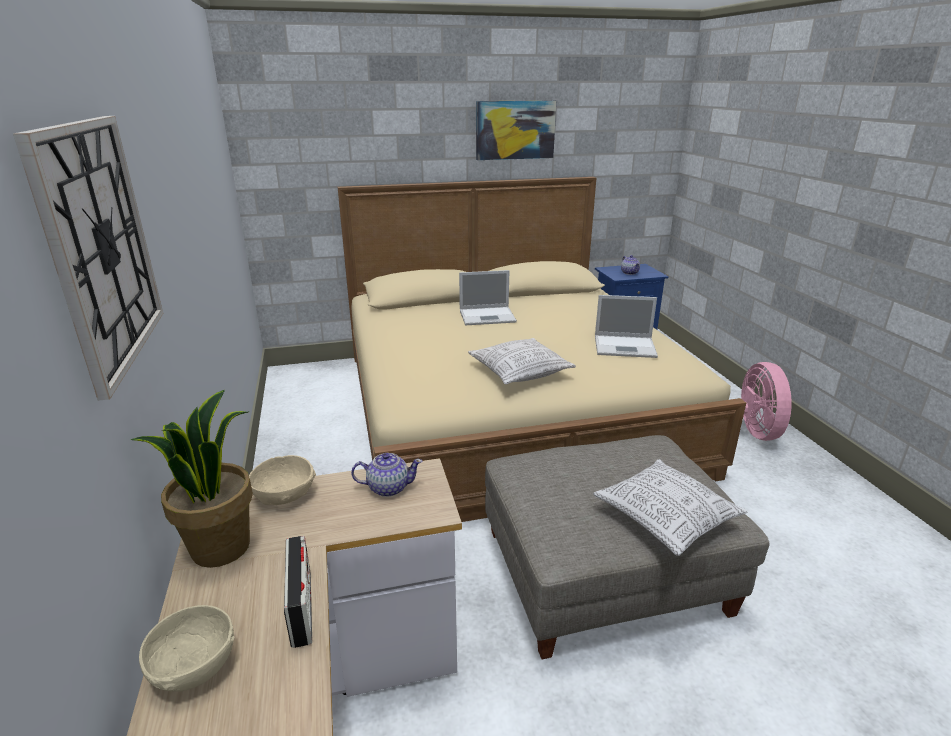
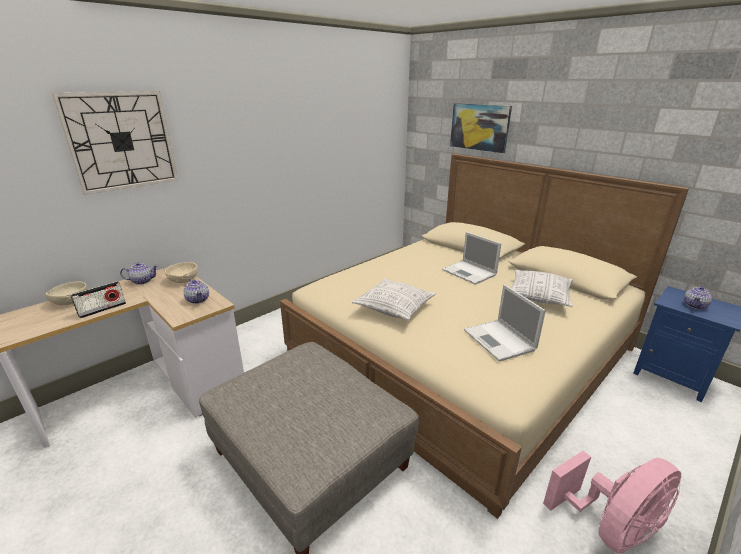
camera: 60 degrees right, 0 degrees up
(220, 547) = (142, 281): potted plant -> teapot
(515, 130) = (605, 127): picture -> picture (479, 127)
(664, 518) = (280, 432): pillow -> pillow (538, 296)

